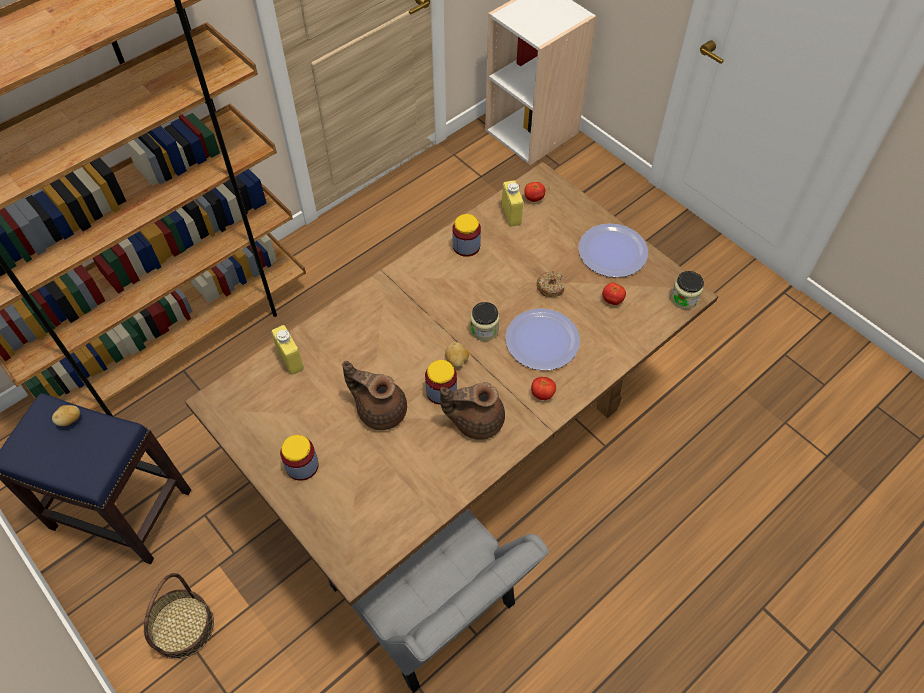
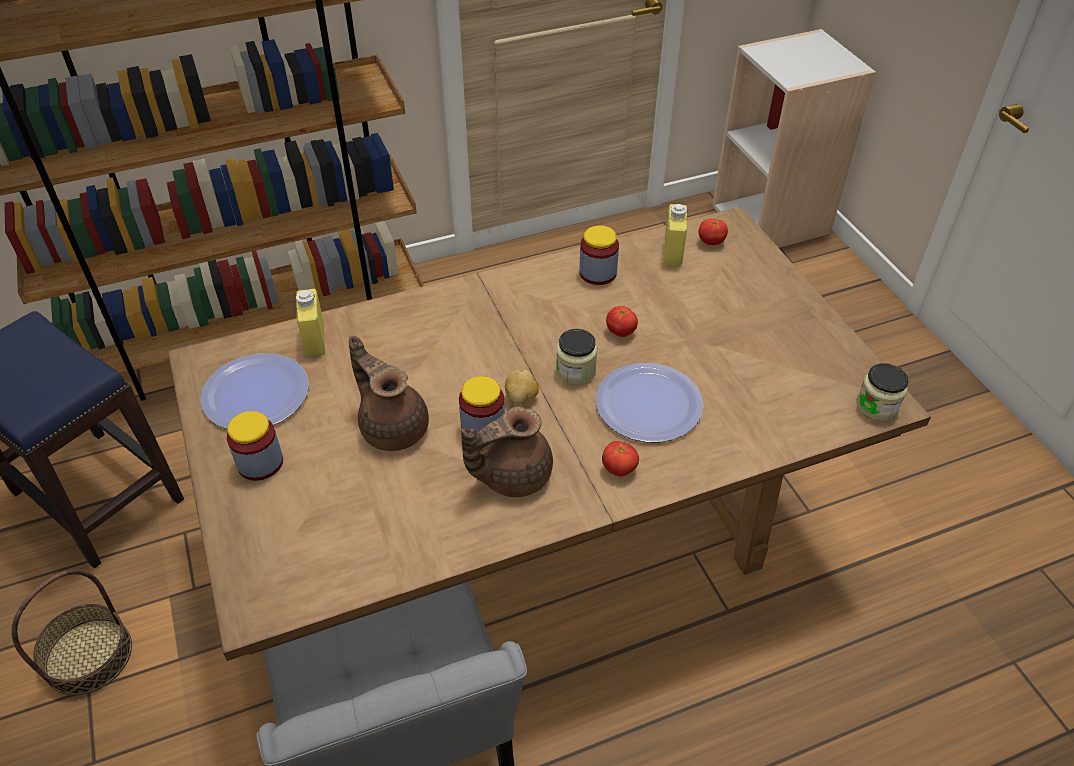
camera: 20 degrees right, 10 degrees down
(70, 420) = (46, 346): potato -> none
(475, 420) = (511, 475): brown teapot -> brown teapot turned 45 degrees counterclockwise
(550, 287) = (688, 345): donut -> none
(612, 300) = (769, 382): tomato -> tomato (621, 332)
(613, 251) = (794, 325): plate -> plate (256, 394)

